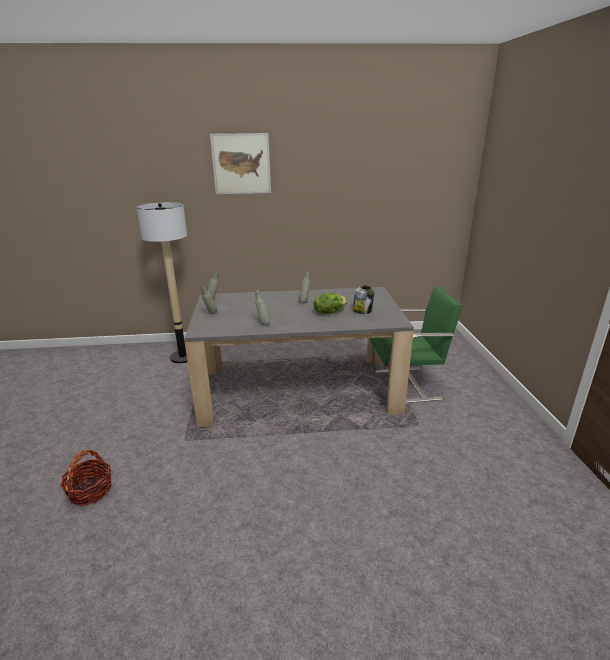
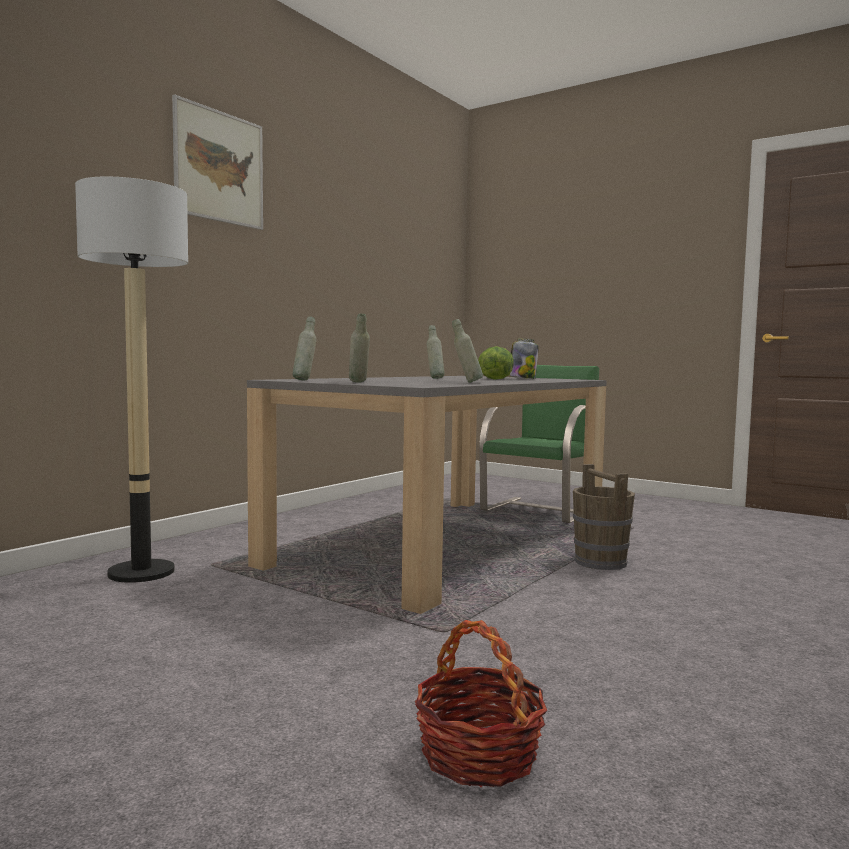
camera: 50 degrees left, 20 degrees down
(329, 440) = (600, 562): none -> brown bucket

